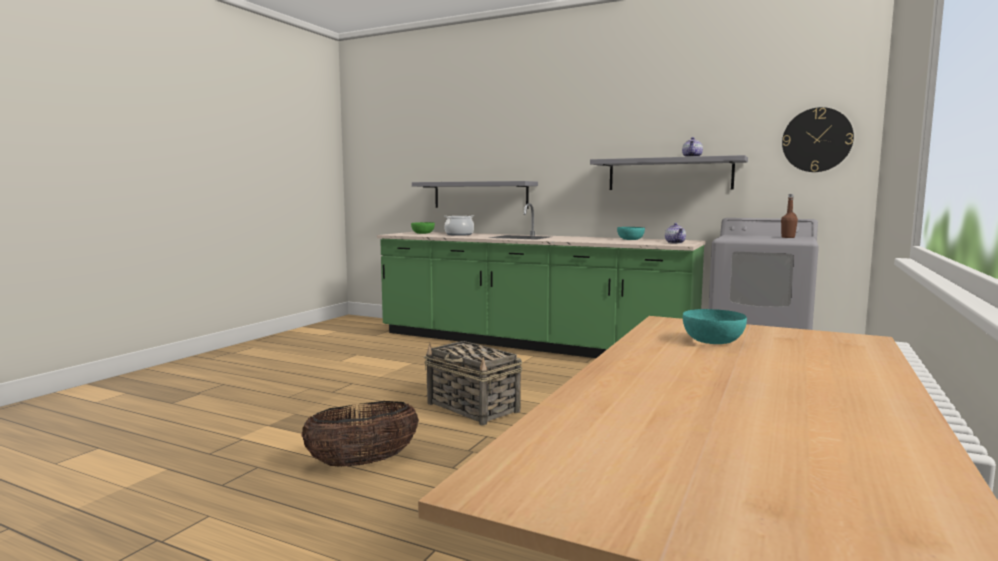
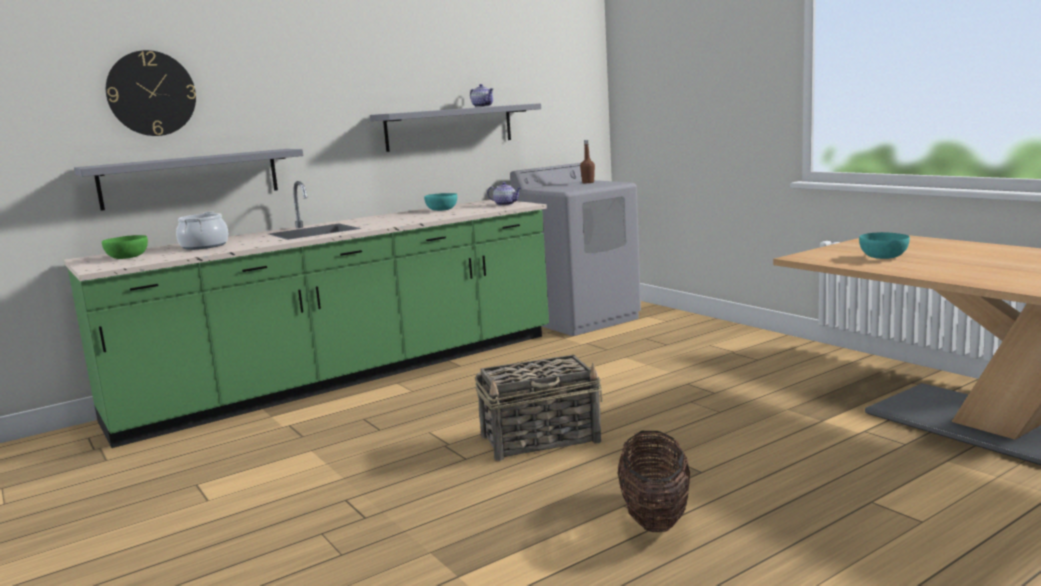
camera: 60 degrees left, 5 degrees up
(817, 140) = (568, 86): wall clock -> wall clock (151, 93)

